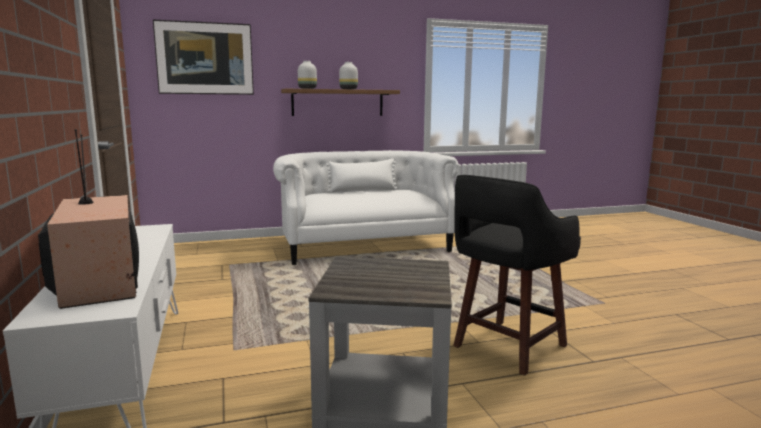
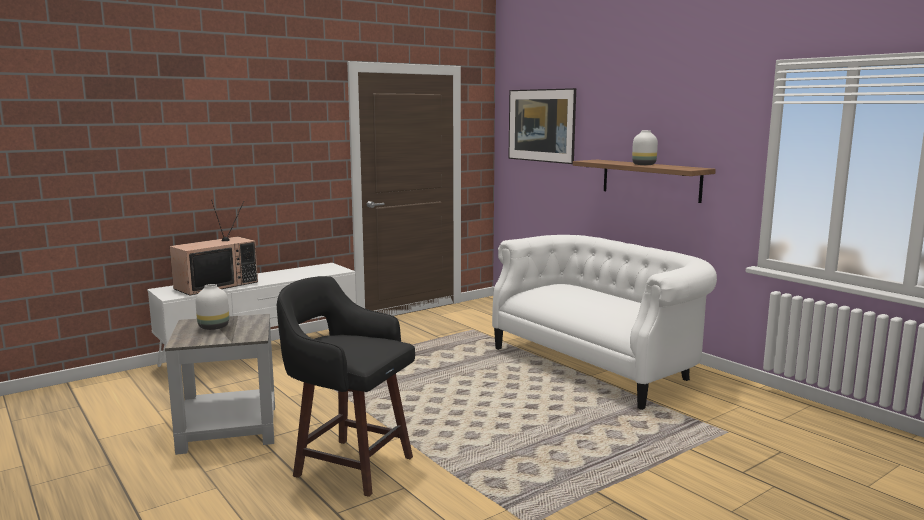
camera: 70 degrees right, 0 degrees up
(307, 88) = (603, 161): white vase -> white vase (213, 327)
(362, 190) = (611, 295): white pillow -> none

